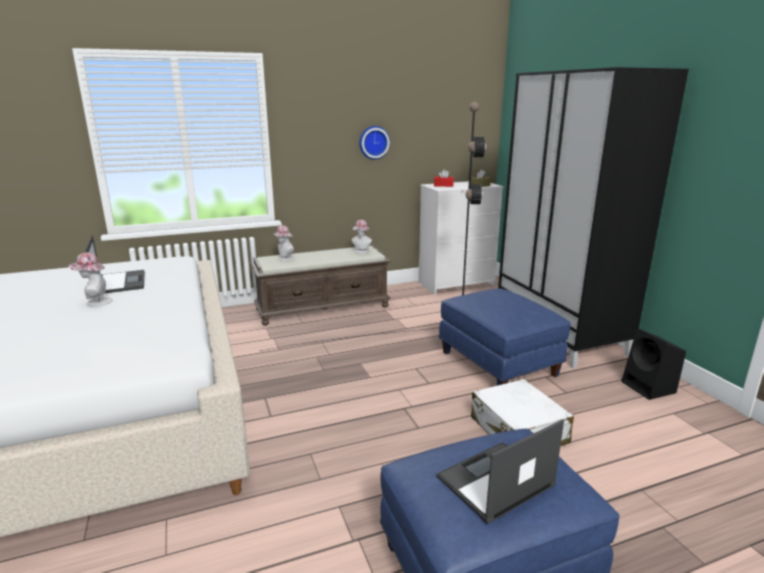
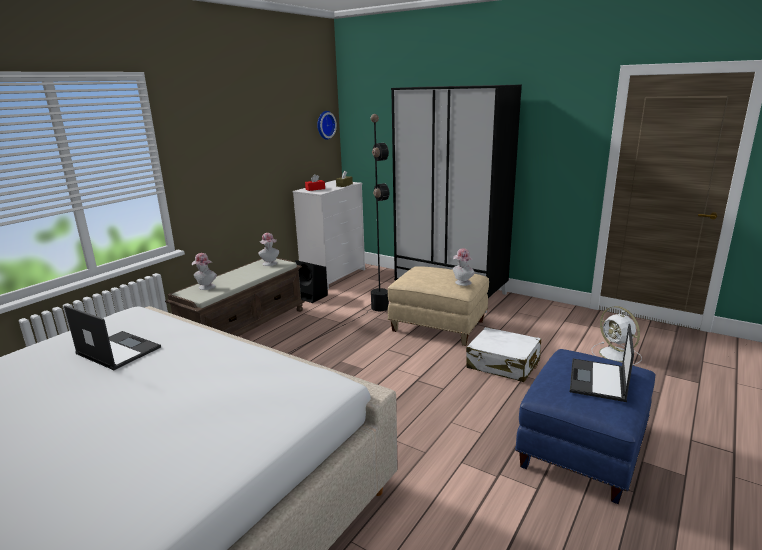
camera: 35 degrees left, 0 degrees up
(95, 302) = (134, 376): hat -> hat (462, 283)
(373, 142) = (251, 156): wall clock -> wall clock (324, 125)
(496, 363) = (437, 326): blue ottoman -> beige ottoman
(649, 388) = (537, 310): black speaker -> black speaker (312, 297)
(697, 485) = (616, 355): none -> white fan

